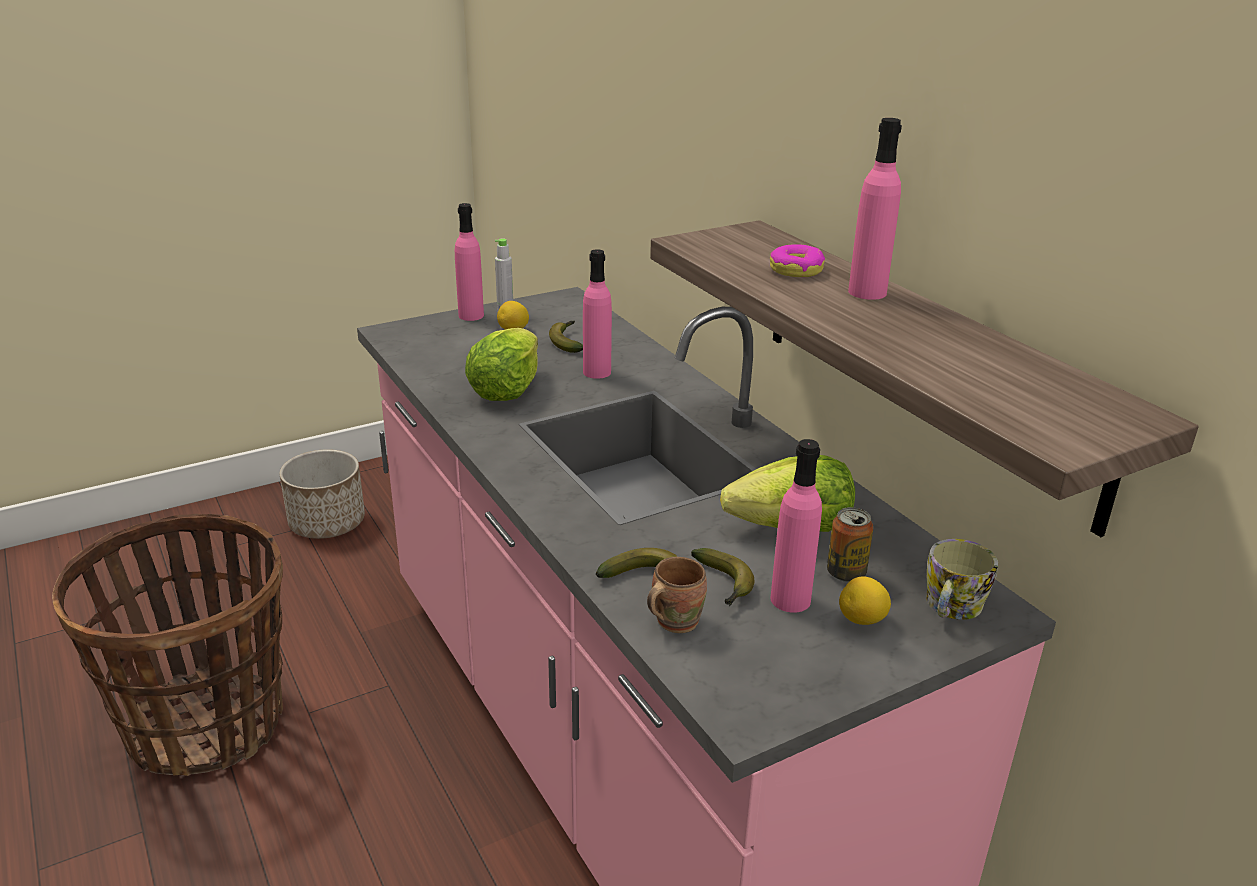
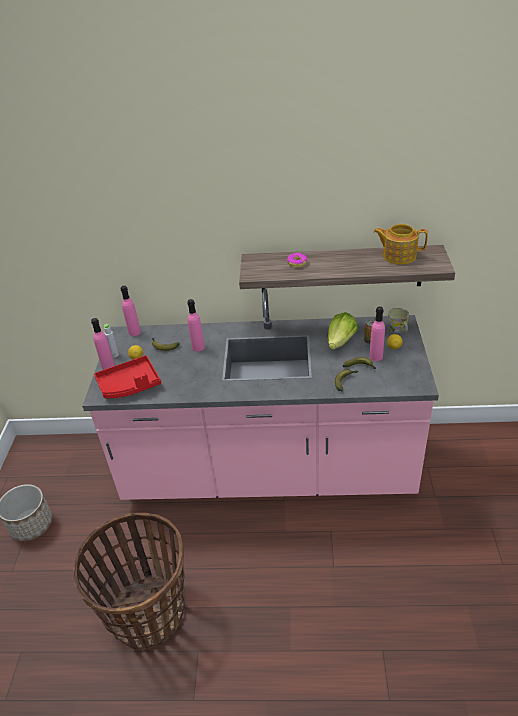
camera: 55 degrees left, 10 degrees up
(436, 346) = (129, 385): none -> red tray
(506, 390) = (191, 376): lettuce -> none
(673, 620) = (371, 383): brown mug -> none
(867, 292) = (326, 257): pink bottle -> pink bottle (134, 332)
(1017, 371) = (398, 255): none -> teapot

